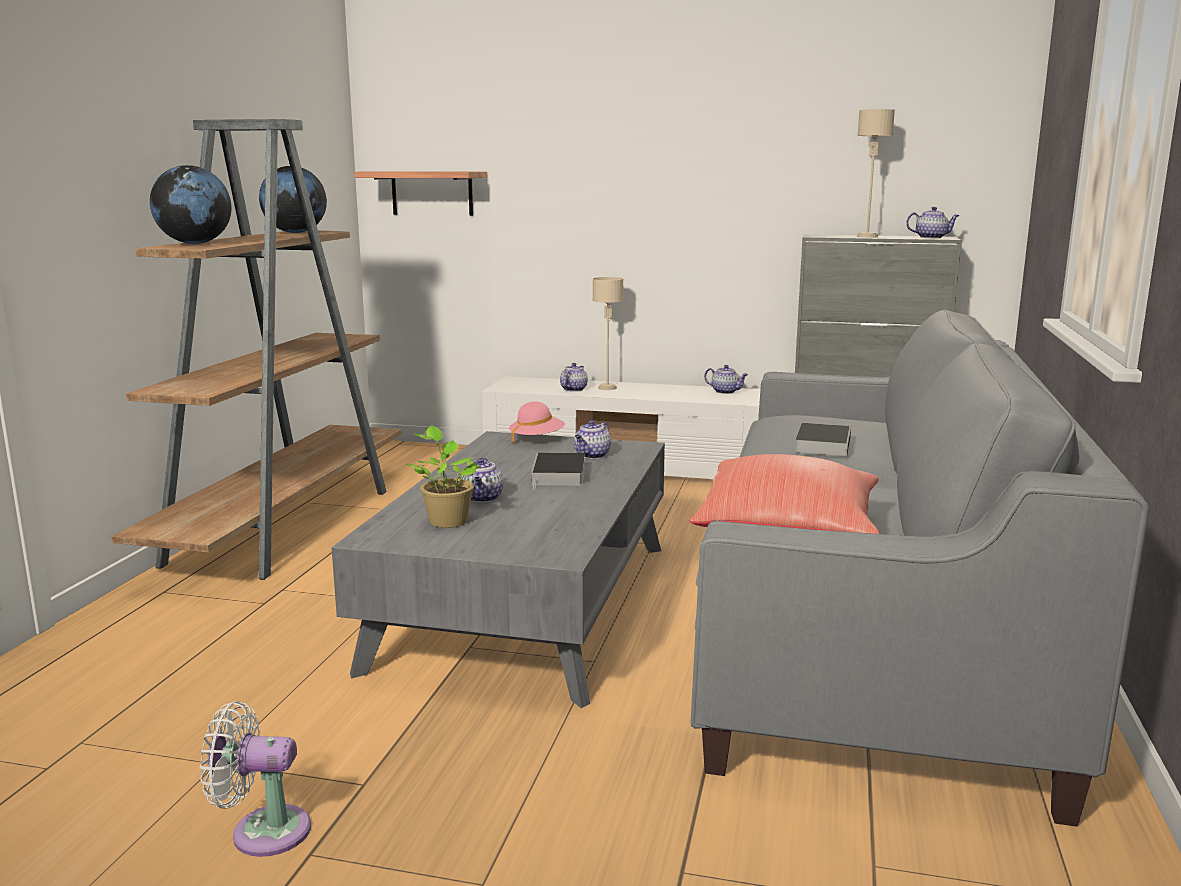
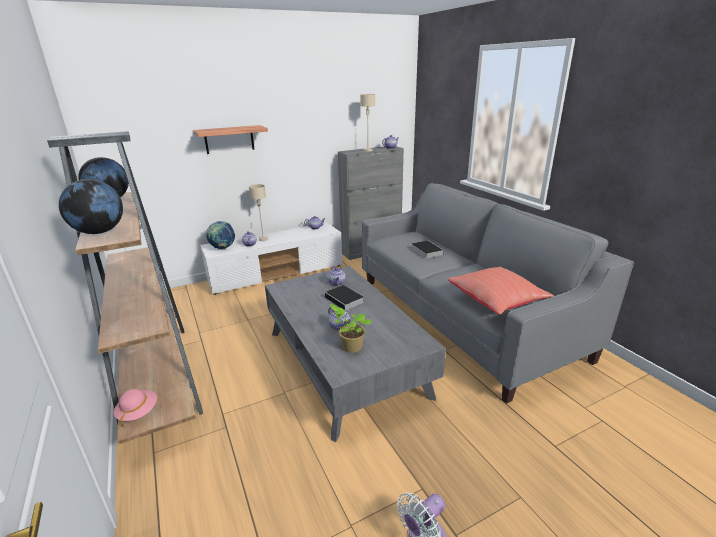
camera: 40 degrees left, 10 degrees up
(432, 193) = (133, 151): shelf -> shelf (229, 139)
(526, 385) = (222, 248): none -> globe
(536, 439) = (297, 282): pink hat -> pink hat (138, 412)

